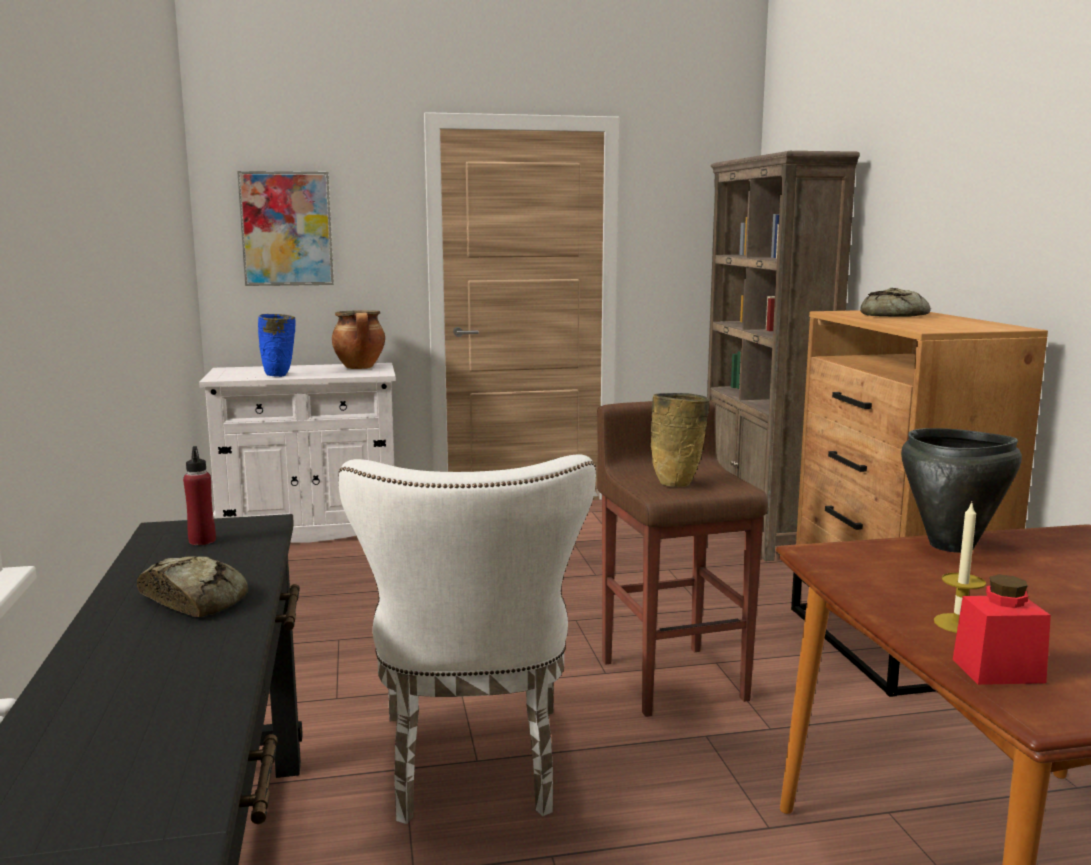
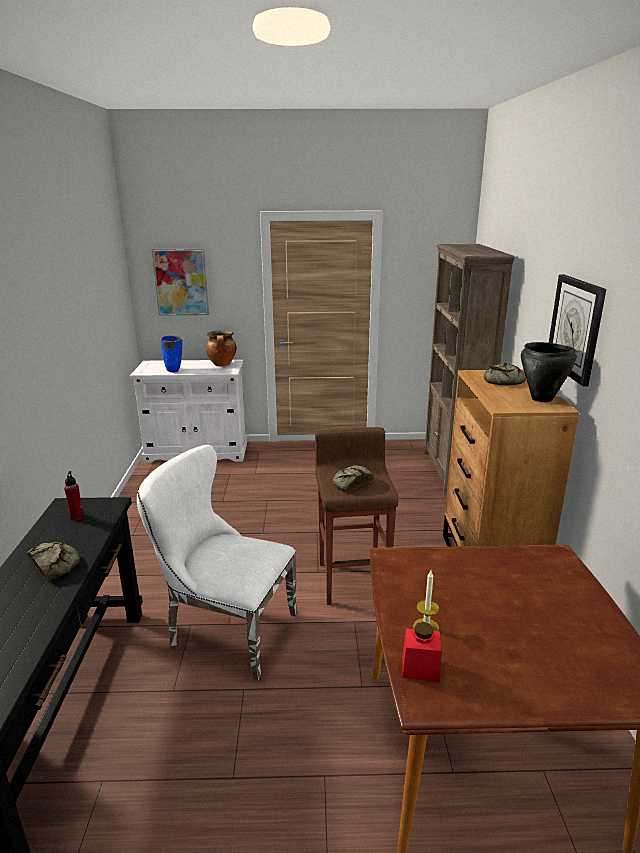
camera: 10 degrees right, 10 degrees up
(474, 770) = (225, 630): white chair -> white chair turned 105 degrees clockwise
(678, 484) = (351, 483): beige vase -> bread
(952, 546) = (469, 558): black cooking pot -> black cooking pot (542, 399)
(1010, 213) = (575, 328): none -> wall clock

